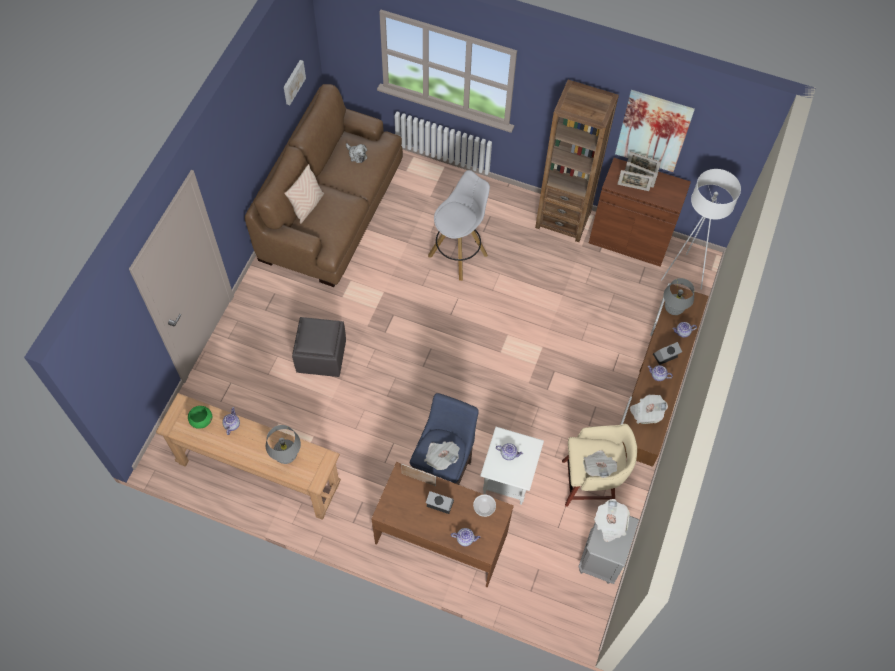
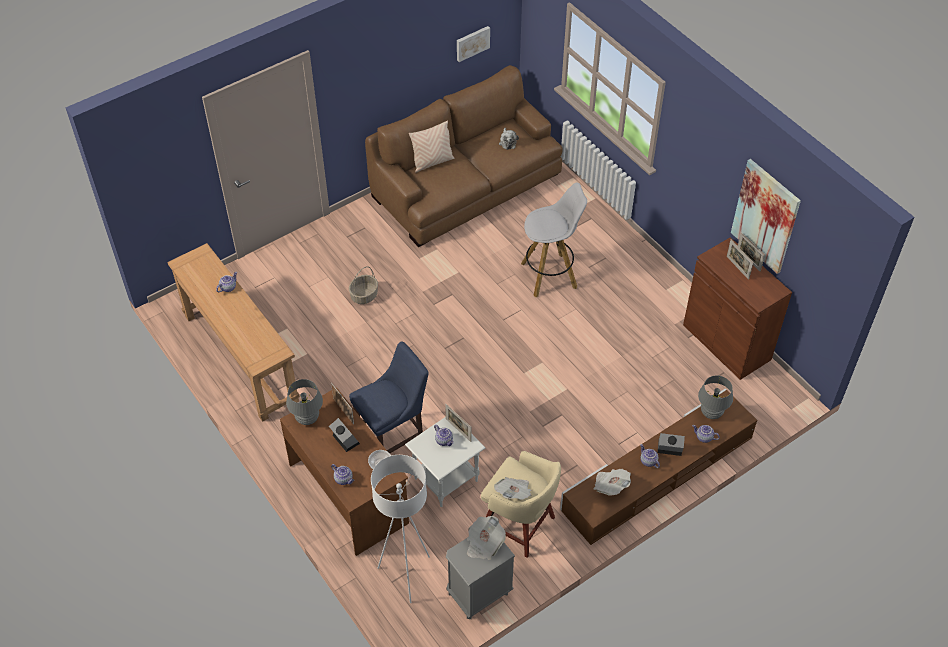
camera: 35 degrees right, 10 degrees down
(201, 420) = (207, 272): green bowl -> none
(286, 455) = (251, 333): grey table lamp -> grey table lamp (307, 418)
(322, 356) = (364, 296): grey ottoman -> basket
(441, 457) = (376, 404): newspaper -> none
(563, 220) = (673, 293): brown bookcase -> none
(633, 187) = (728, 270): picture frame -> picture frame (458, 430)
(683, 274) = (758, 398): white floor lamp -> white floor lamp (406, 575)

